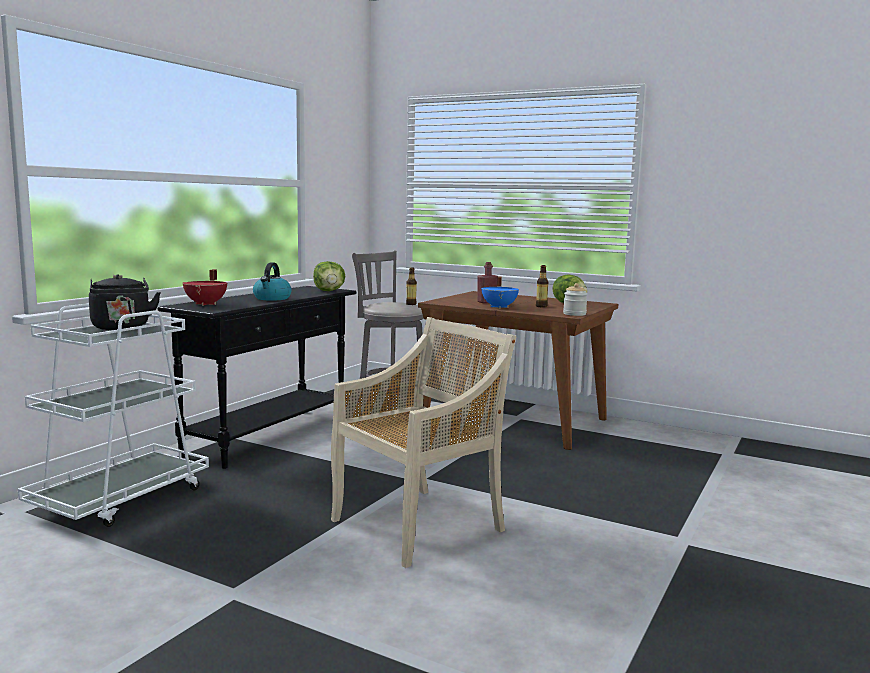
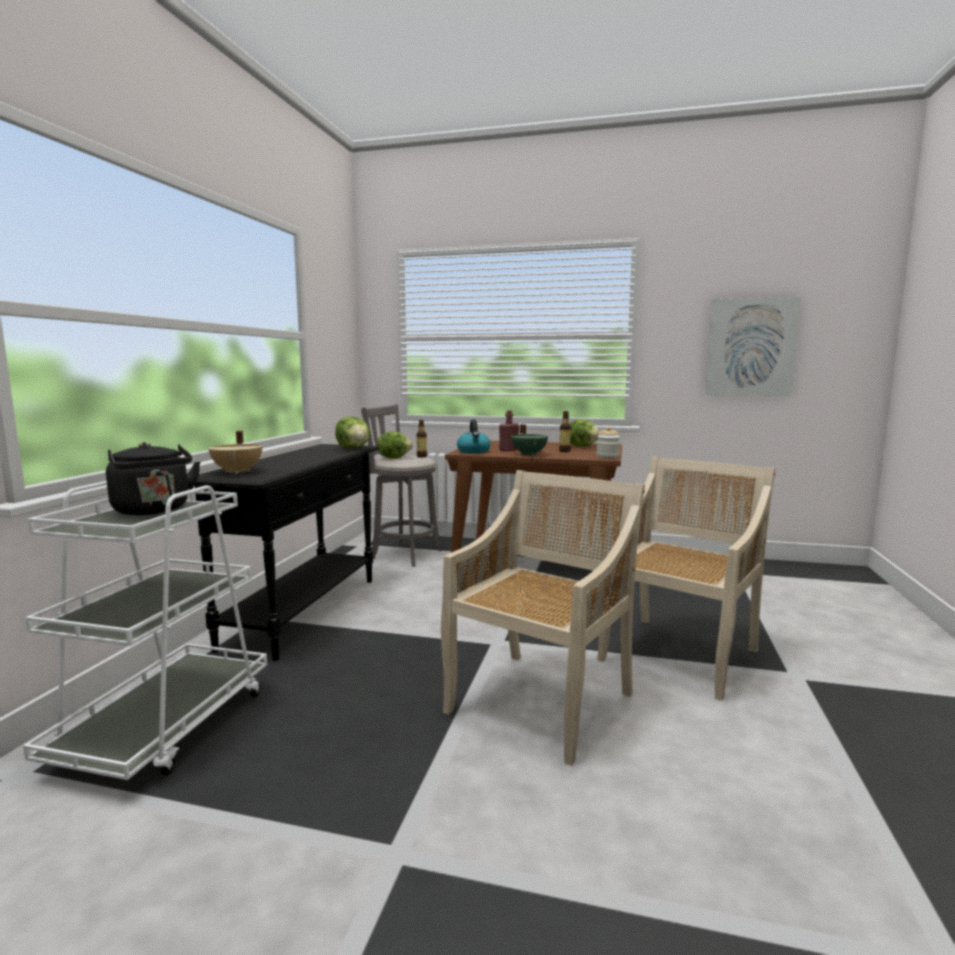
camera: 15 degrees left, 0 degrees up
(206, 304) = (238, 471): red cooking pot -> beige cooking pot
(272, 298) = (305, 460): kettle -> kettle (474, 451)
(382, 304) = (393, 458): none -> lettuce
(500, 307) = (529, 454): blue cooking pot -> green cooking pot
(582, 509) = (679, 654): none -> beige chair
(762, 203) = (750, 347): none -> picture

